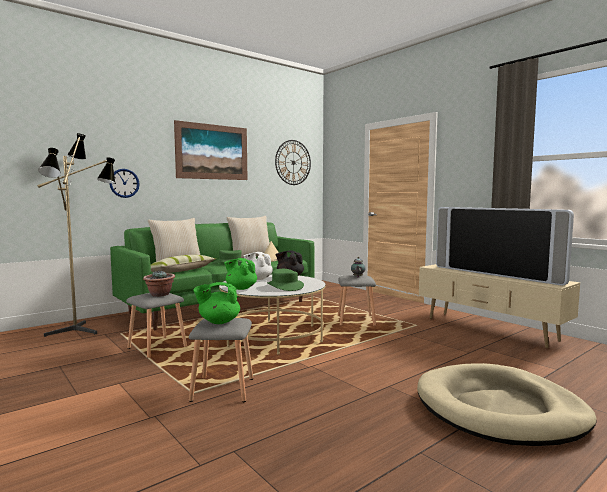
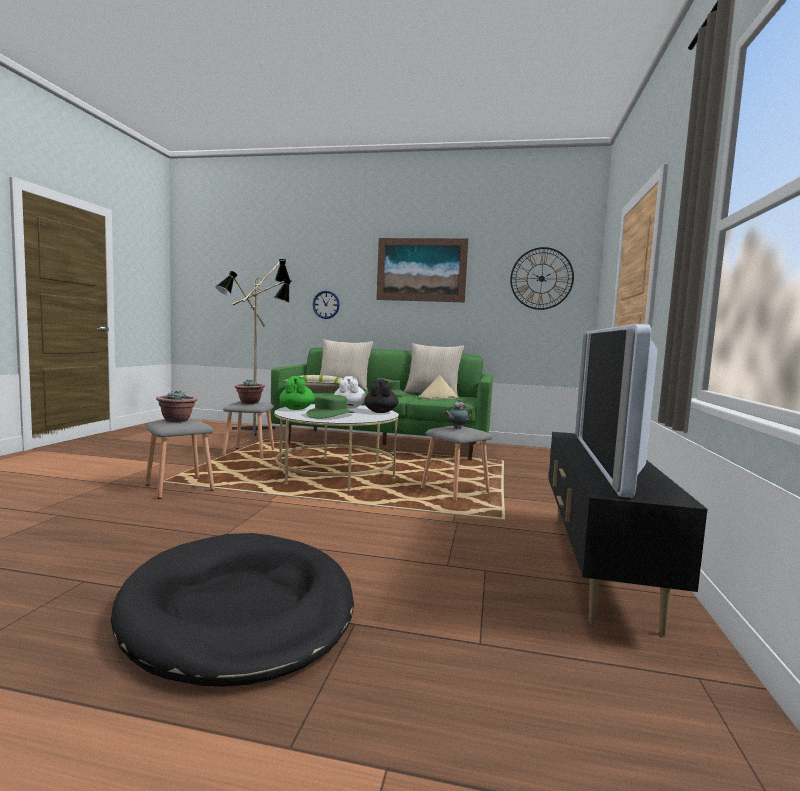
camera: 50 degrees right, 0 degrees up
(218, 322) = (177, 420): green teapot -> potted plant
(489, 329) = (596, 565): beige tv stand -> black tv stand
(500, 409) = (239, 611): beige dog bed -> black dog bed

